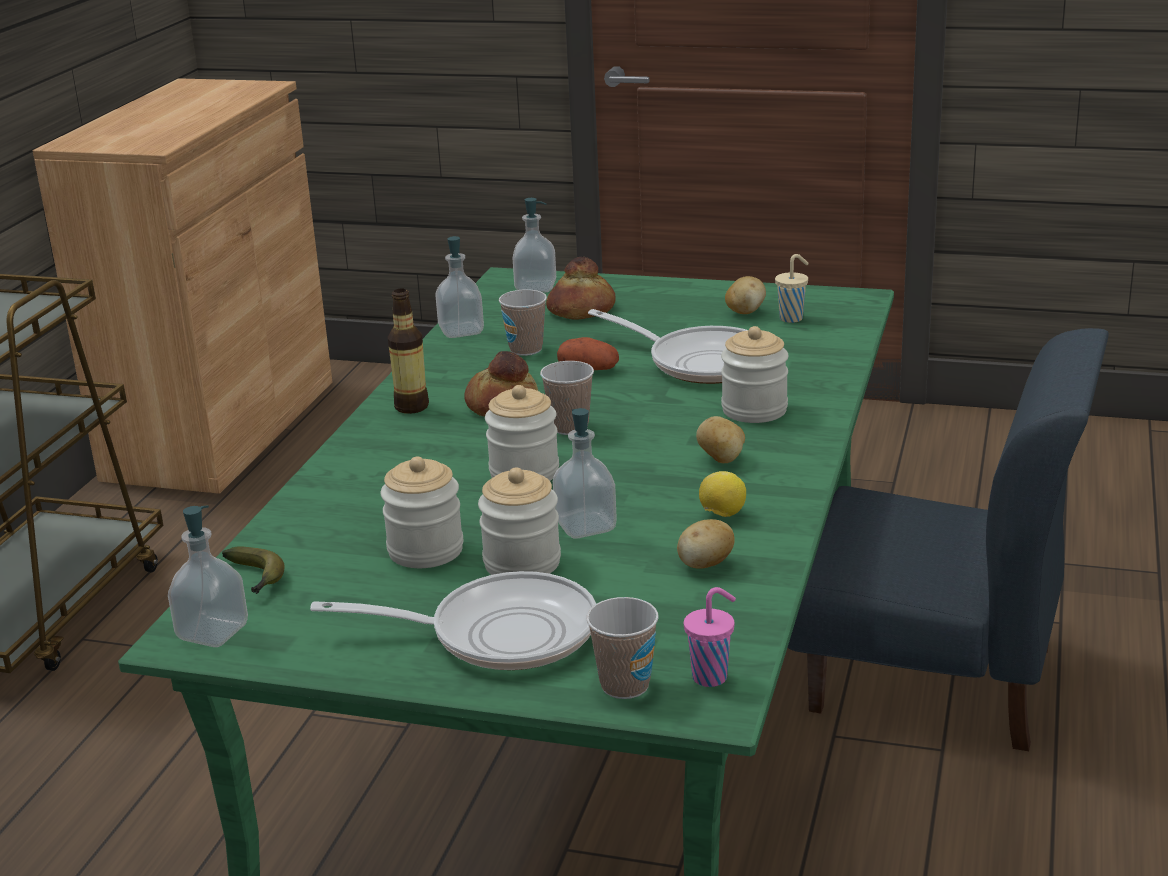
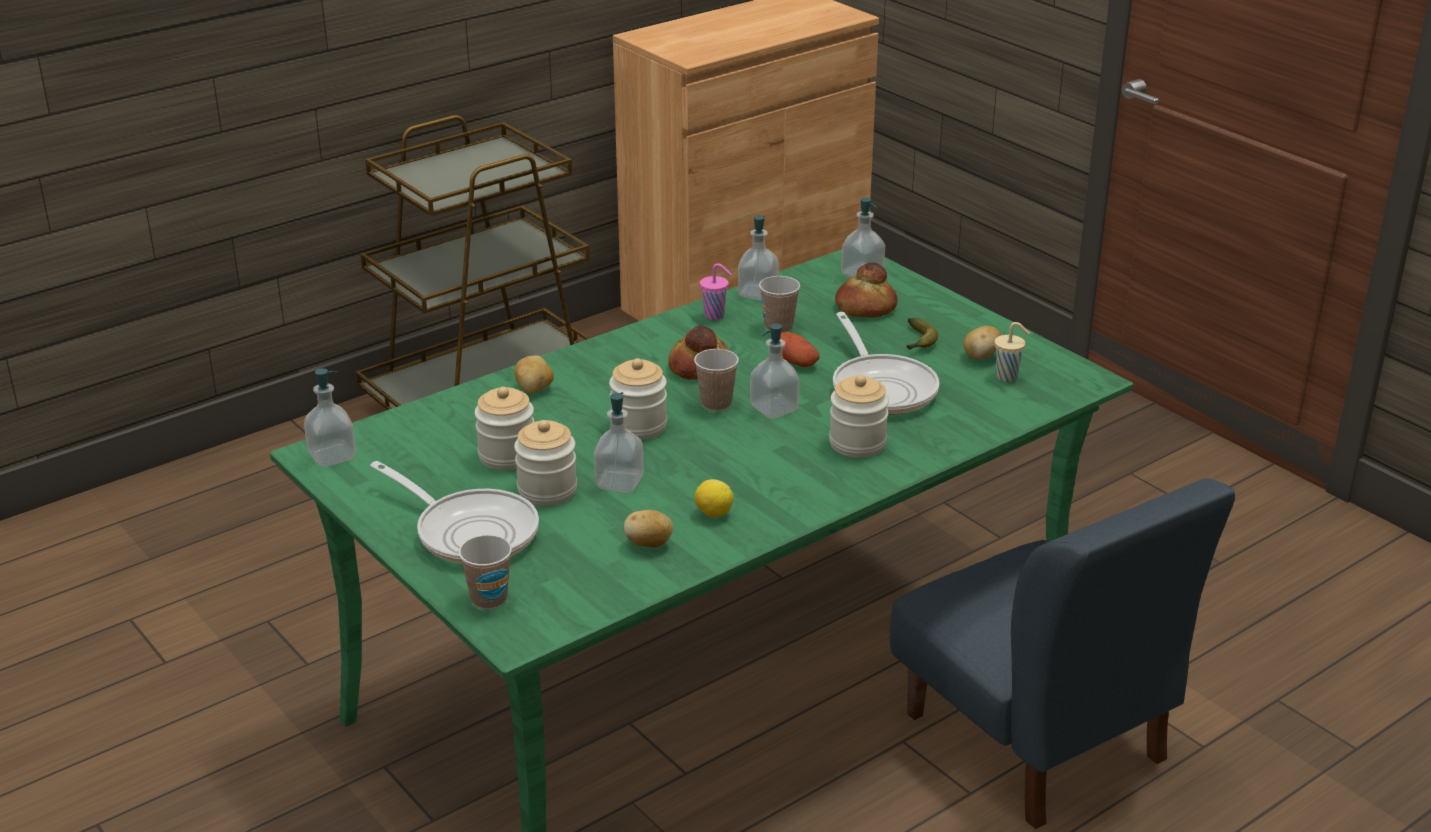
camera: 35 degrees right, 5 degrees up
(256, 579) = (396, 432): banana -> banana (918, 342)
(411, 407) = (642, 344): bottle -> none
(632, 412) = (774, 409): none -> soap dispenser
(712, 677) = (542, 619): pink cup -> pink cup (715, 316)
(722, 459) = (776, 472): potato -> potato (534, 389)

